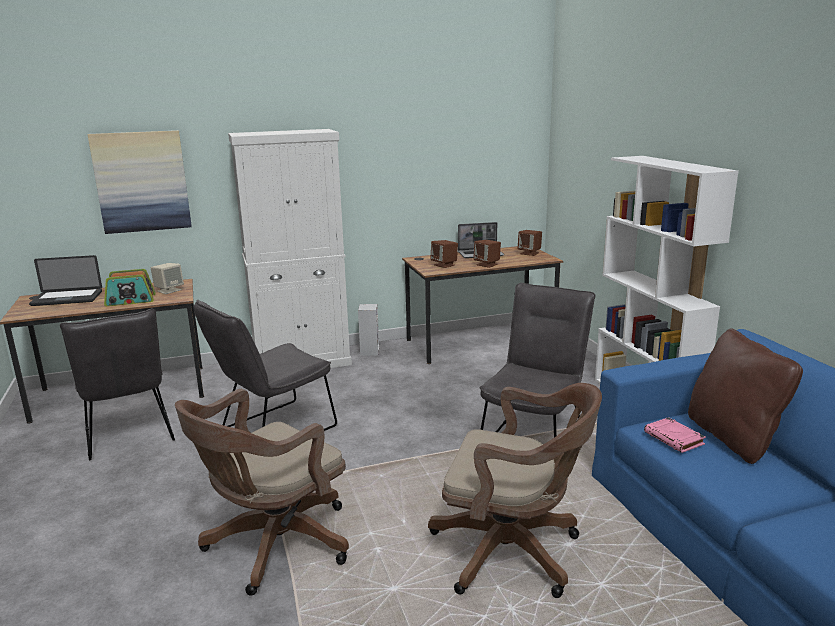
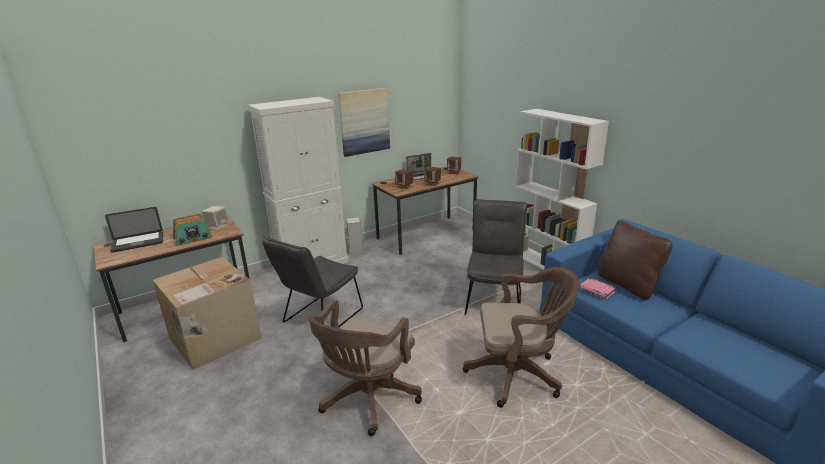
camera: 15 degrees left, 5 degrees up
(129, 435) = (214, 339): grey chair -> cardboard box
(142, 181) = (184, 146): picture -> picture (364, 121)

